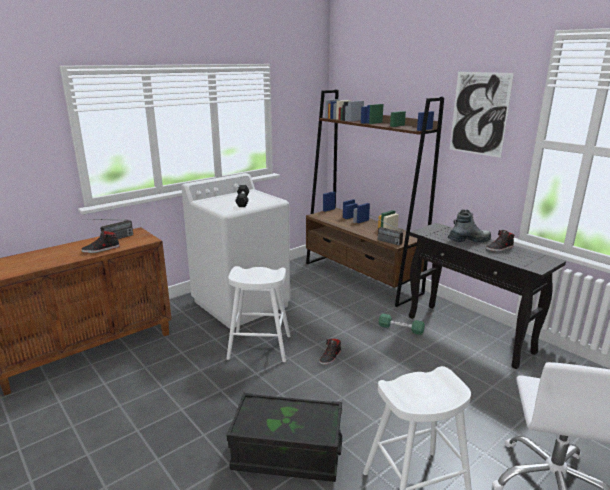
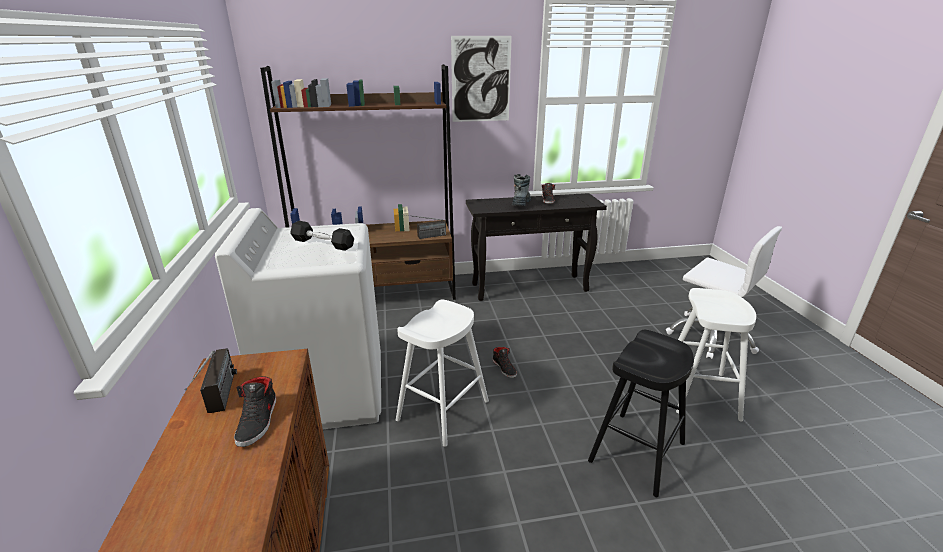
camera: 60 degrees left, 5 degrees up
(287, 454) = (637, 452): black storage box -> black stool
(401, 329) = (492, 312): green dumbbell -> none

